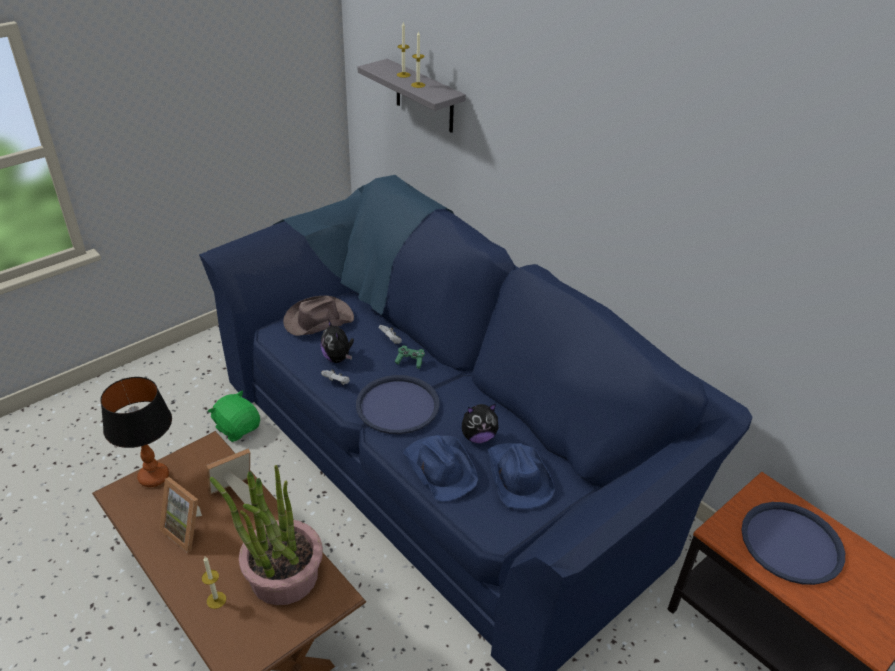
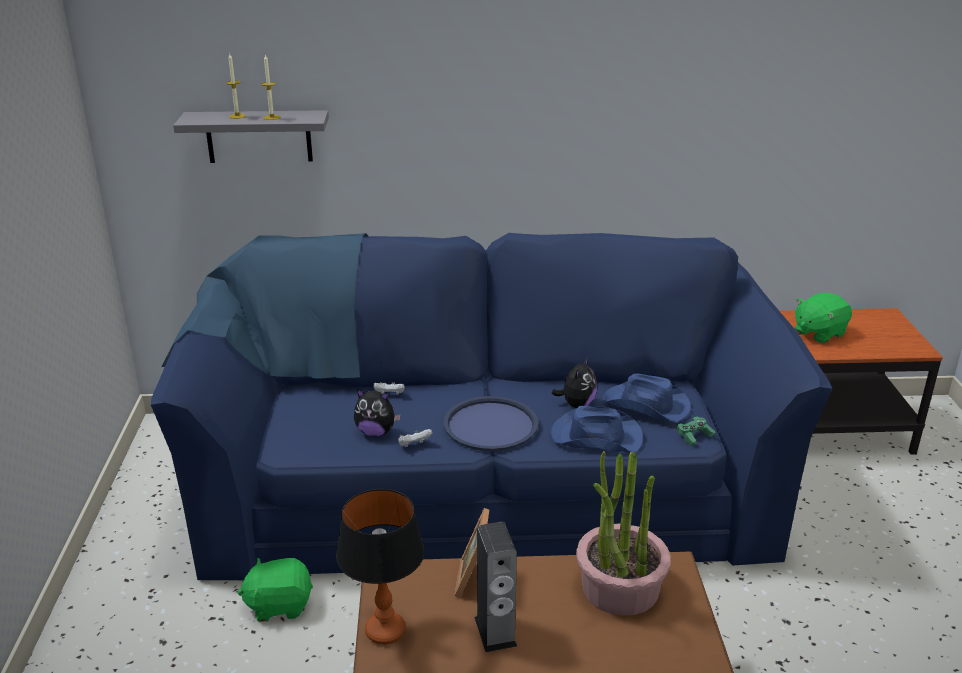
camera: 50 degrees left, 10 degrees down
(188, 530) = (495, 631): picture frame -> speaker
(216, 600) = (611, 644): candle -> none
(317, 320) = (302, 419): brown hat -> none
(410, 361) = (438, 395): green game controller -> green game controller (694, 436)
(791, 543) = (818, 333): blue tray -> green plush toy

